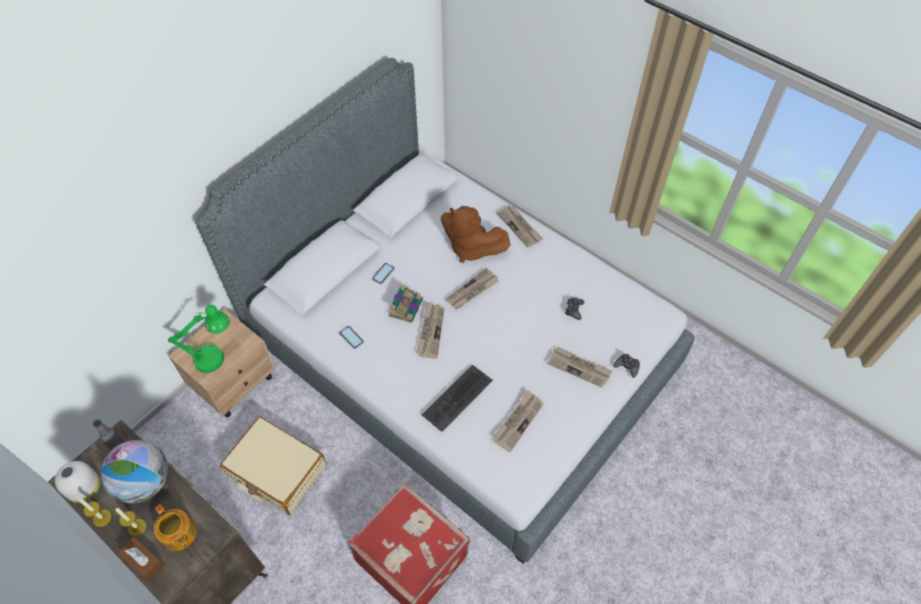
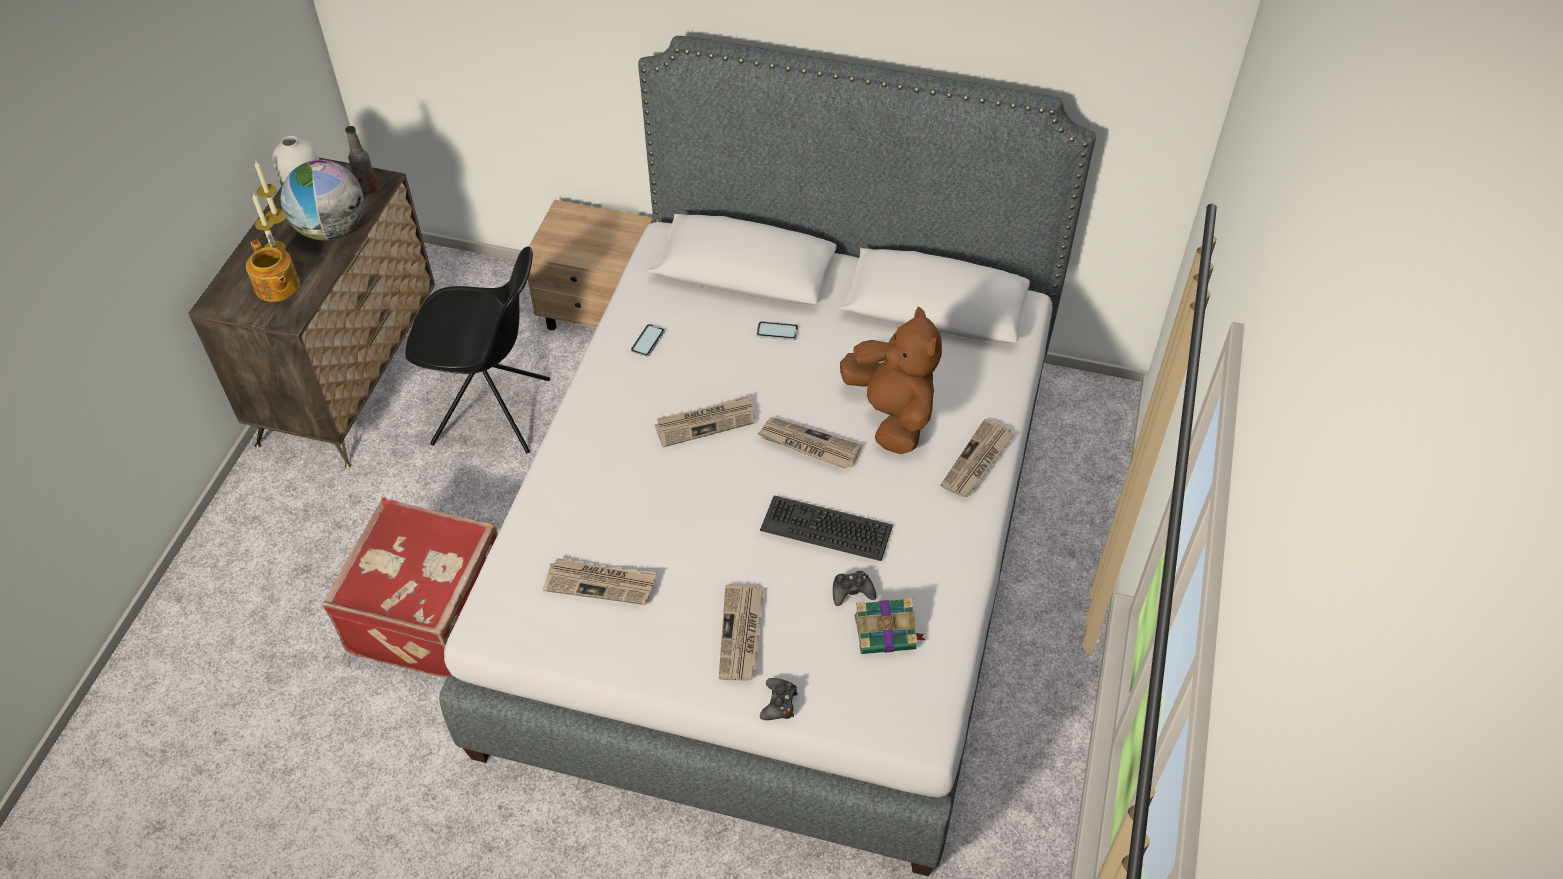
camera: 65 degrees right, 5 degrees down
(144, 561) = (236, 273): brown tissue box -> none
(179, 534) = (277, 287): teapot -> teapot turned 60 degrees counterclockwise
(216, 357) = (574, 242): green table lamp -> none
(276, 471) = (494, 412): beige suitcase -> black chair
(406, 307) = (733, 379): book -> book (887, 632)
(457, 397) = (607, 494): keyboard -> keyboard (826, 528)
(471, 248) = (891, 414): brown plush toy -> brown plush toy turned 150 degrees clockwise

